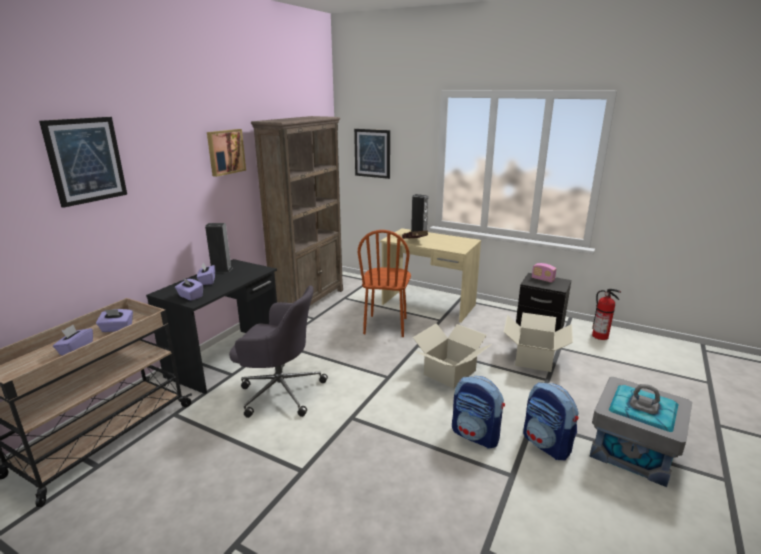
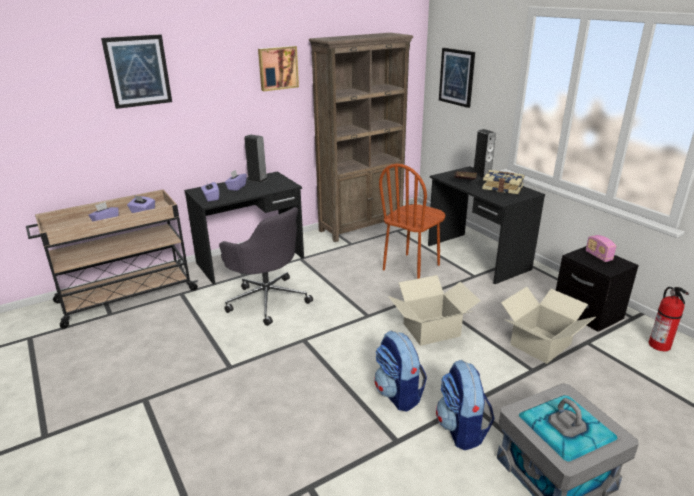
camera: 30 degrees right, 5 degrees up
(428, 305) = (476, 257): beige desk -> black desk
(447, 240) = (502, 188): none -> book

